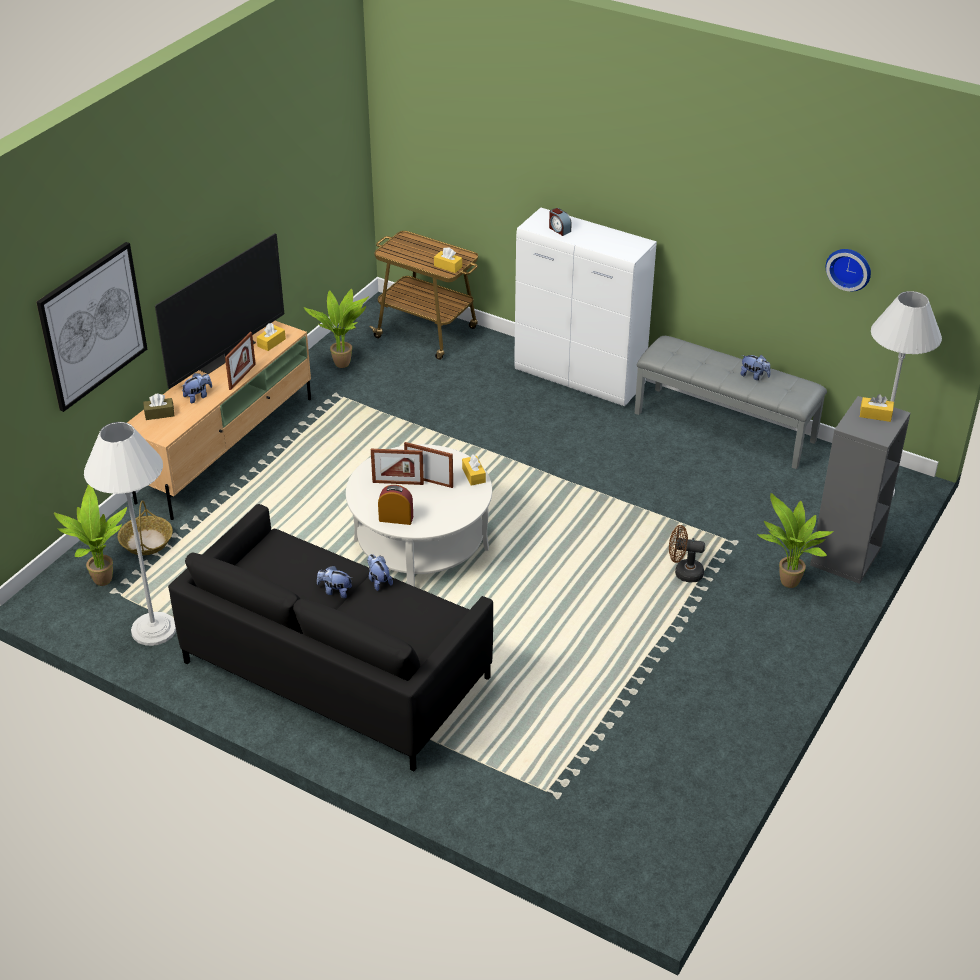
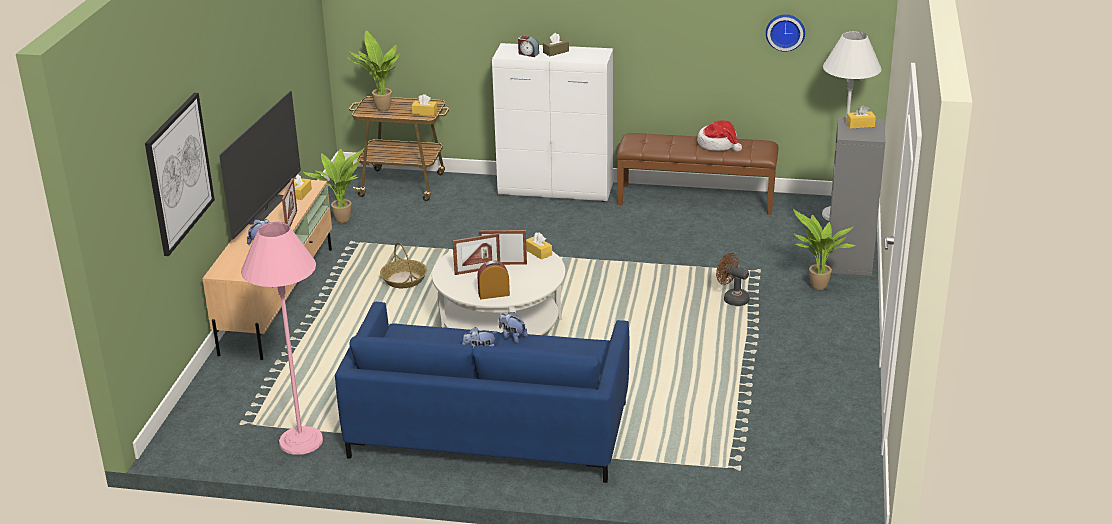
camera: 20 degrees left, 10 degrees down
(100, 580) = (223, 418): potted plant -> potted plant (380, 109)
(146, 542) = (249, 380): basket -> basket (404, 279)
(154, 629) = (301, 441): white floor lamp -> pink floor lamp
(159, 414) = (233, 260): brown tissue box -> brown tissue box (556, 52)
(337, 669) = (489, 429): black sofa -> blue sofa
(684, 572) = (732, 299): brown fan -> brown fan turned 45 degrees clockwise
(725, 426) = (696, 199): grey bench -> brown bench
(754, 376) = (718, 144): plush toy -> hat

